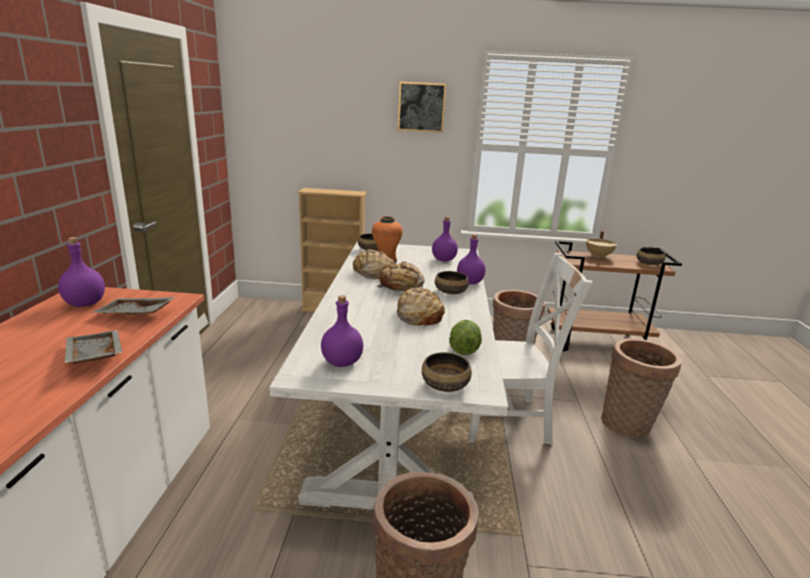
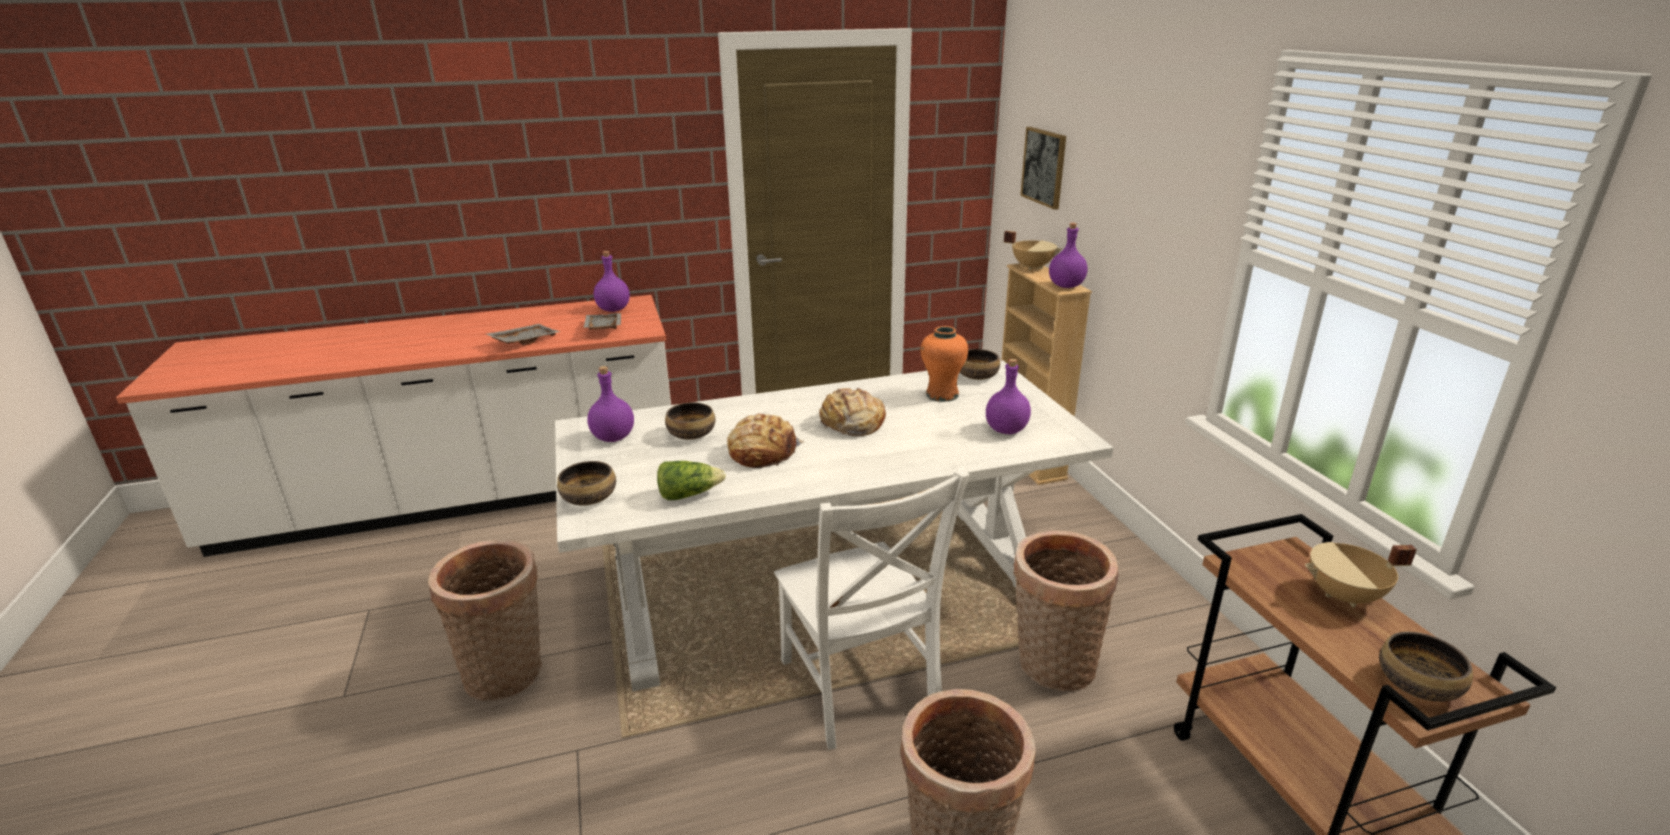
camera: 70 degrees right, 5 degrees up
(312, 189) = (1032, 267): none -> beige cooking pot
(372, 272) = (883, 397): bread -> none
(421, 107) = (1178, 158): picture -> picture (1044, 167)
(450, 292) = (868, 457): bowl -> bowl (691, 434)
(469, 282) = (925, 465): purple bottle -> purple bottle (1066, 286)

